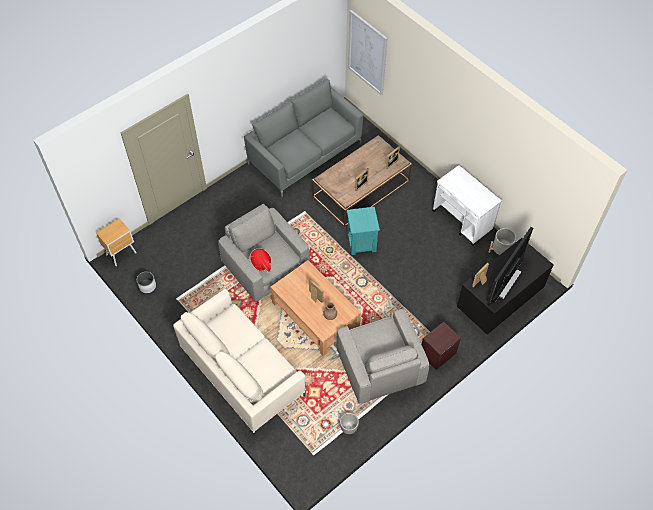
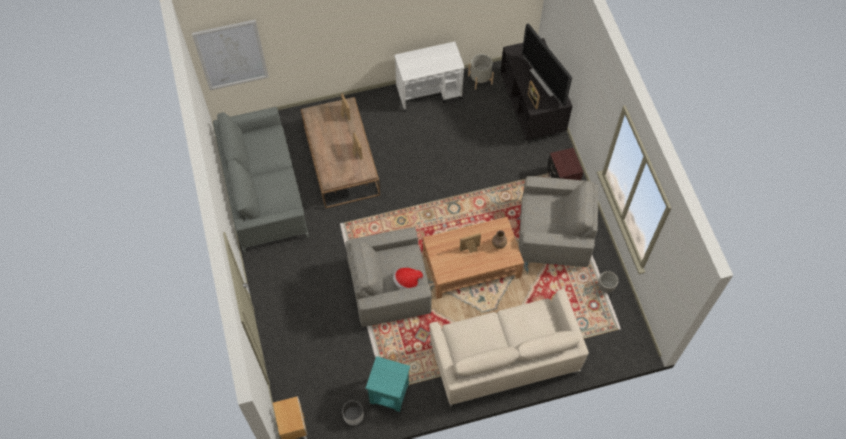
camera: 65 degrees left, 5 degrees up
(361, 242) = (407, 188): turquoise side table -> turquoise side table (388, 393)

